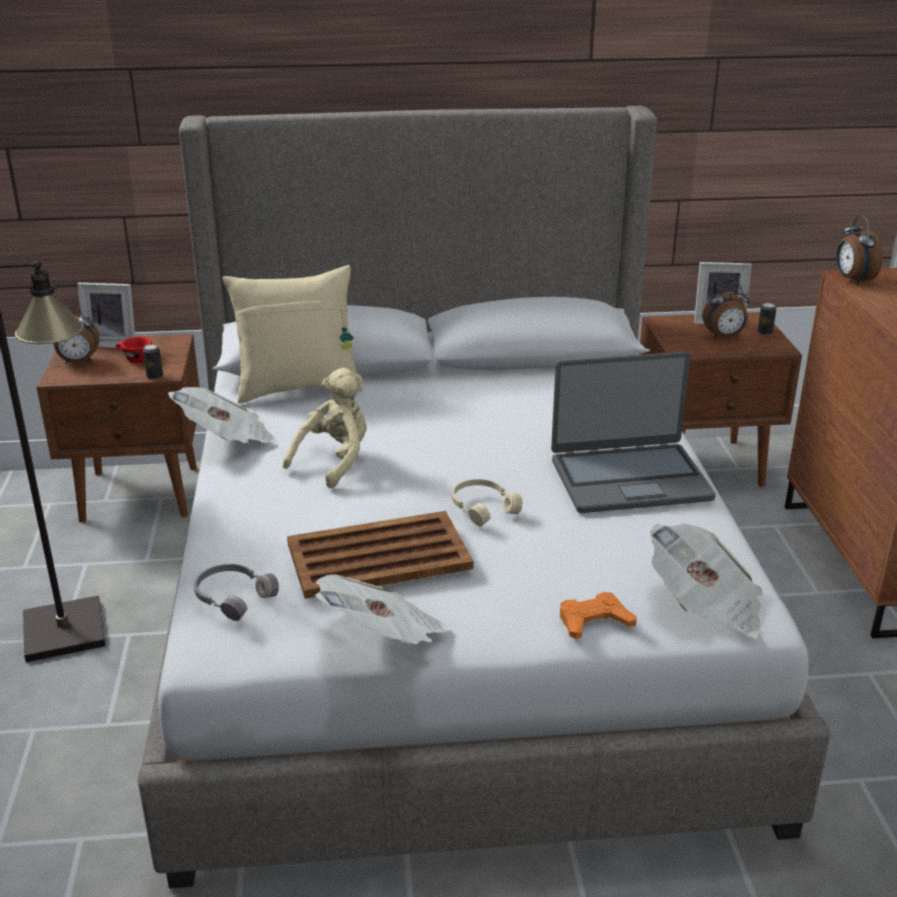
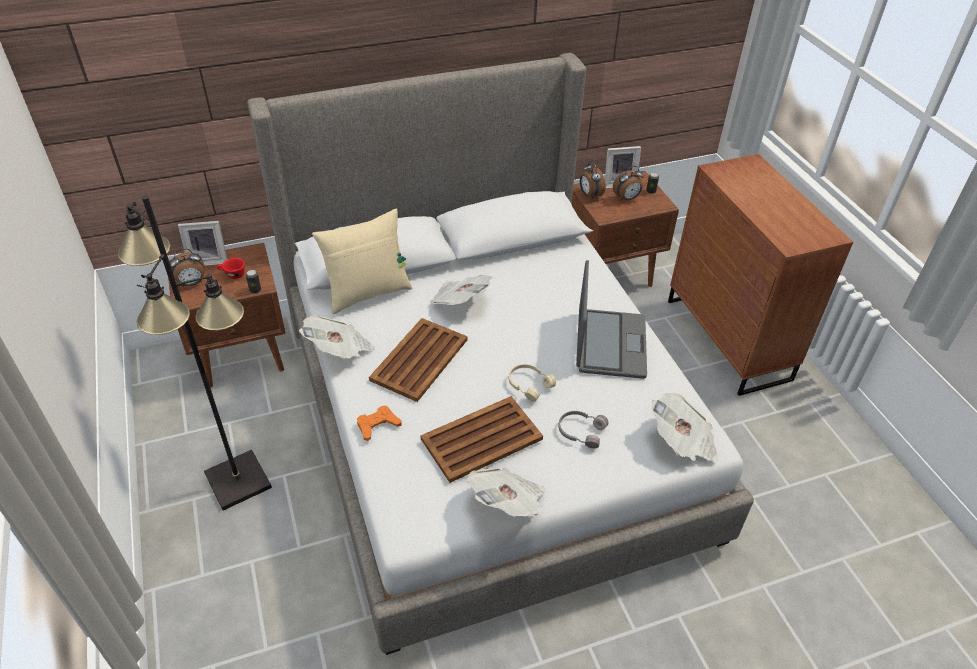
camera: 15 degrees left, 15 degrees up
(233, 597) = (404, 489): grey headphones -> grey headphones (580, 431)
(334, 461) = (420, 359): beige plush toy -> brown tray
(424, 410) = (460, 302): none -> newspaper
(594, 621) = (625, 466): orange game controller -> orange game controller (377, 425)
(629, 479) = (609, 344): laptop -> laptop turned 60 degrees counterclockwise
(852, 280) = (719, 173): alarm clock -> alarm clock (589, 195)

